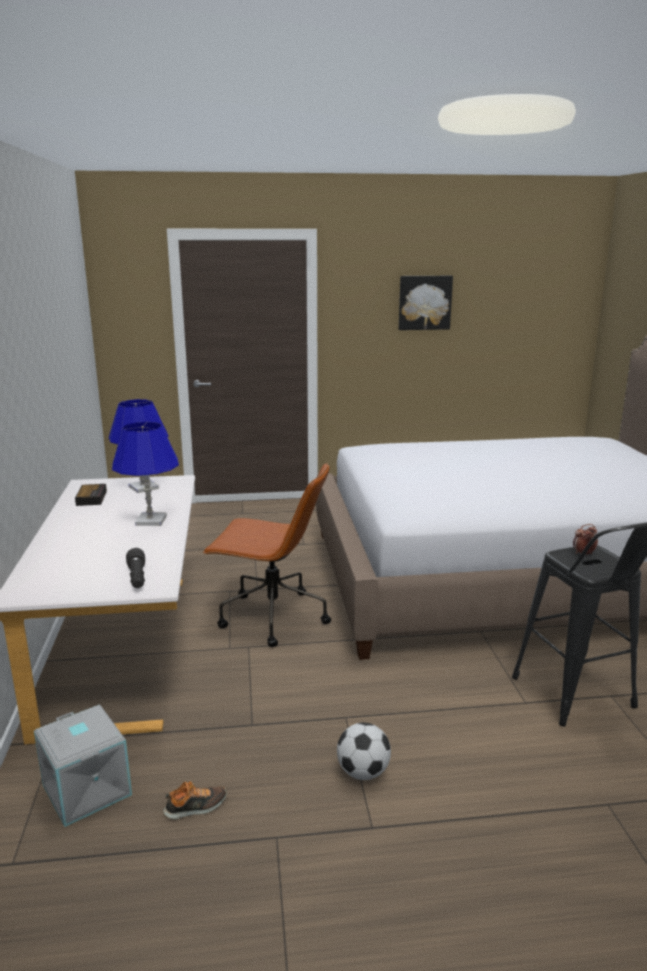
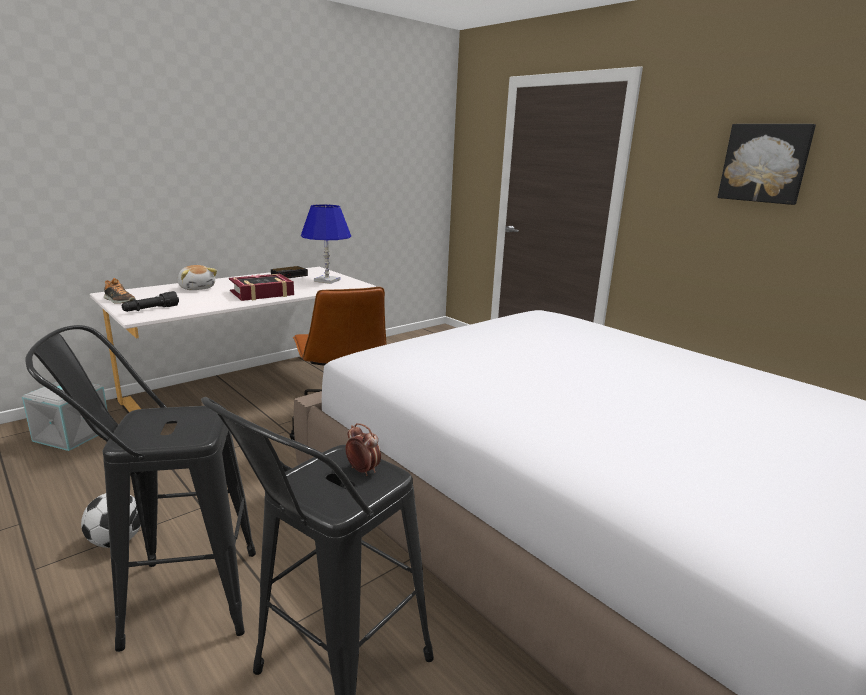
camera: 55 degrees right, 0 degrees up
(72, 546) = (197, 288): none -> plush toy
(150, 520) = (262, 293): blue table lamp -> book
(196, 807) = (56, 478): shoe -> shoe (119, 301)
(467, 749) = (175, 598): none -> black stool

